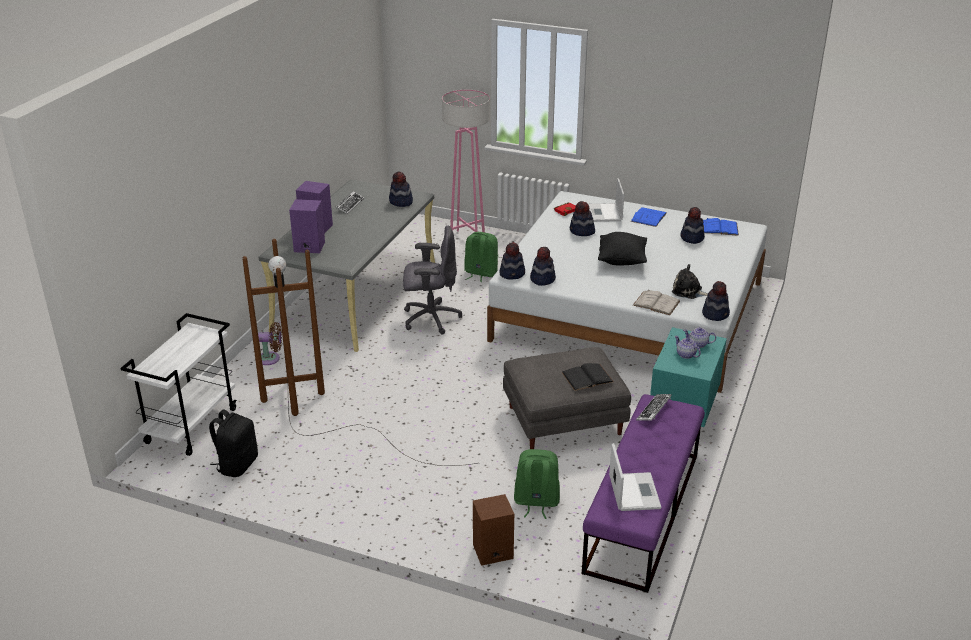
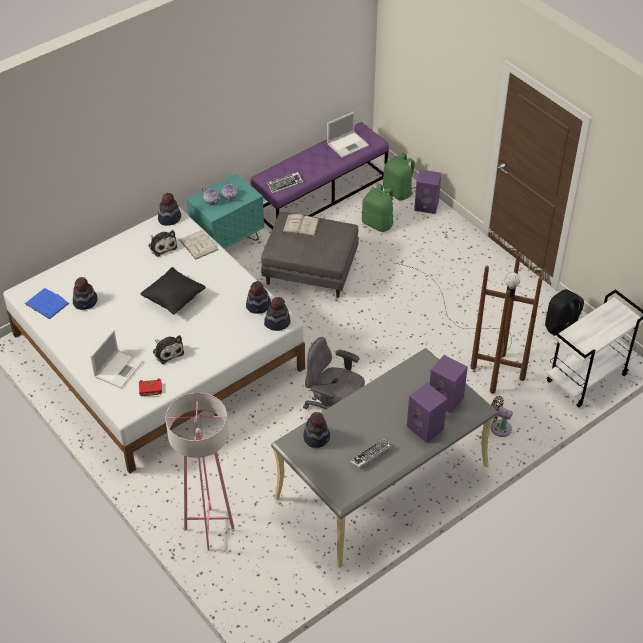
camera: 150 degrees left, 15 degrees up
(480, 273) = (241, 462): green backpack -> green backpack (398, 192)
(492, 552) = (427, 205): brown speaker -> purple speaker
(582, 231) = (167, 351): hat -> plush toy
(587, 377) = (301, 226): black book -> white book
(633, 491) = (348, 144): laptop -> laptop turned 150 degrees counterclockwise
(648, 217) = (87, 345): blue book -> none

